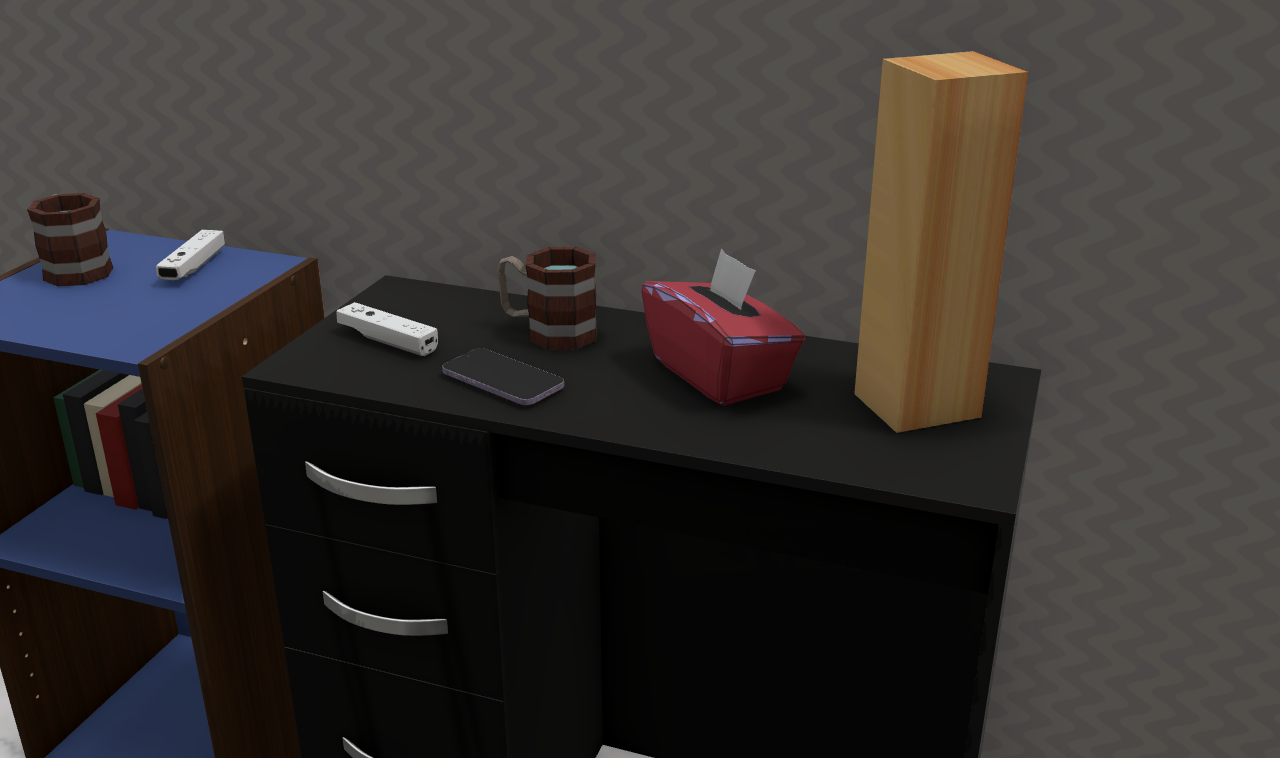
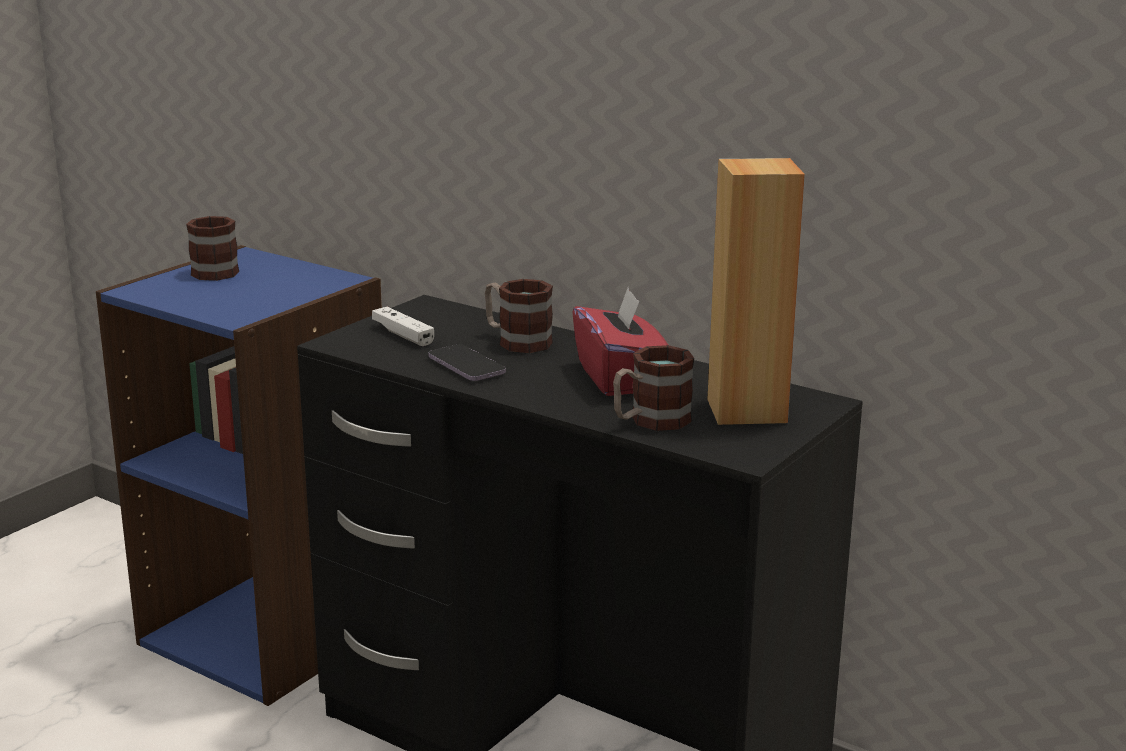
camera: 15 degrees right, 5 degrees down
(193, 267) = (293, 276): white game controller -> none
(806, 440) = (650, 421): none -> mug

